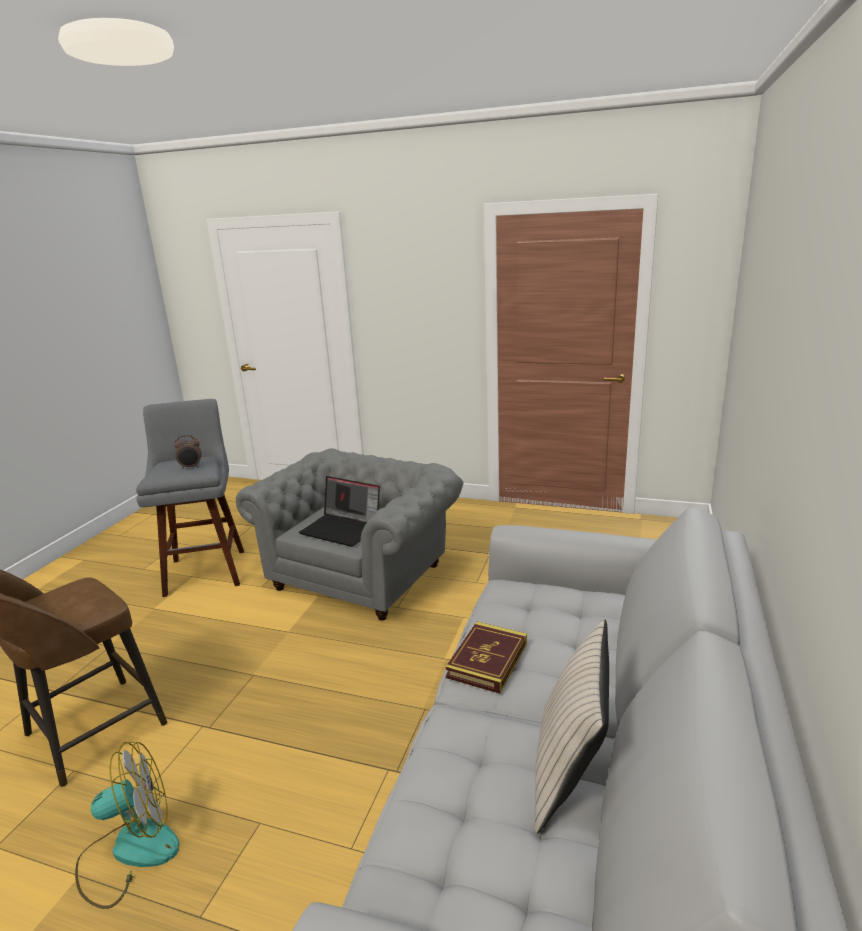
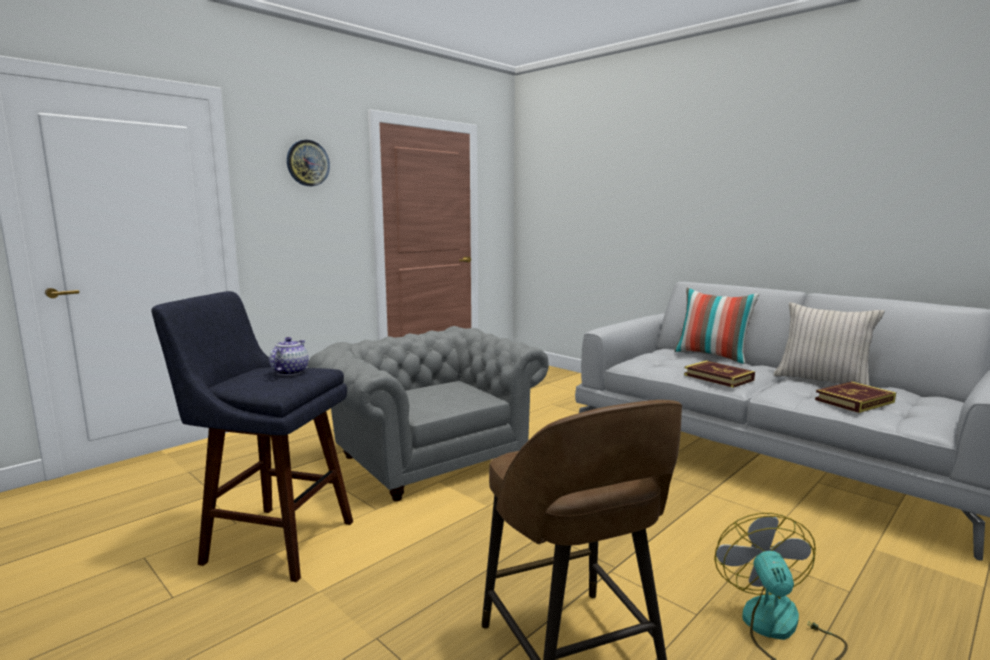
camera: 65 degrees left, 10 degrees down
(191, 467) = (290, 372): alarm clock -> teapot
(206, 569) = (271, 540): grey stool -> blue stool
(343, 529) = (448, 397): laptop -> none
(414, 269) = (307, 163): none -> wall clock
(457, 806) = (854, 401): none -> book
(614, 641) = (712, 356): none -> pillow

